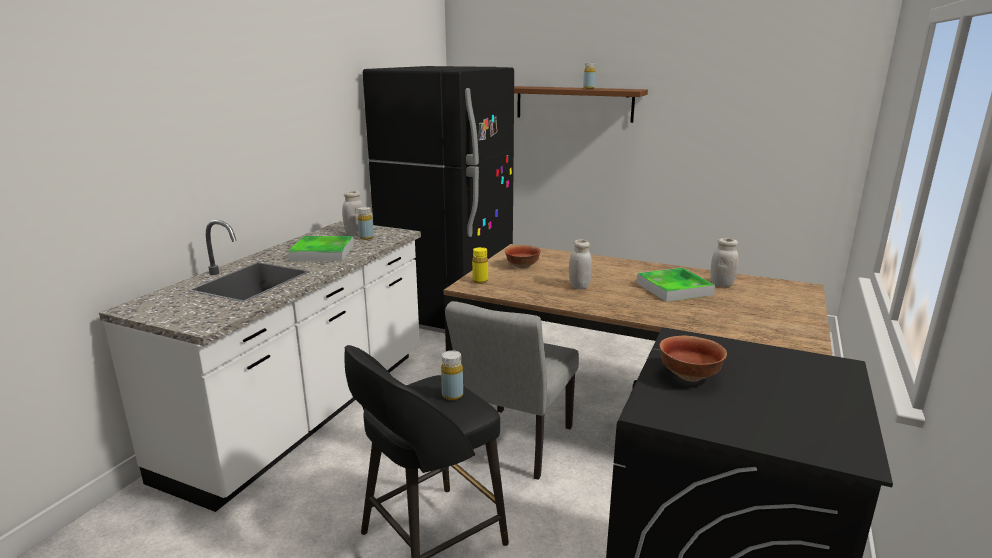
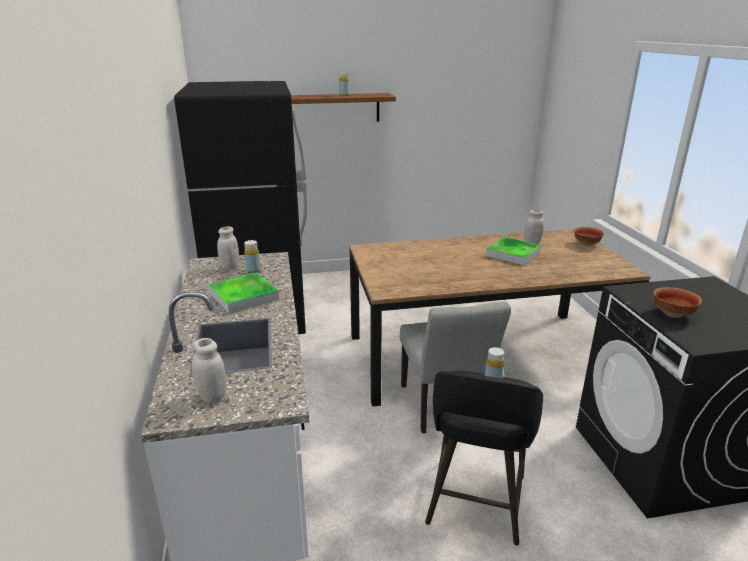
camera: 35 degrees left, 5 degrees up
(480, 281) = (385, 284): yellow bottle -> none
(523, 266) = (393, 263): bowl -> bowl (587, 244)
(579, 286) = (457, 269): white jar -> white jar (212, 396)

